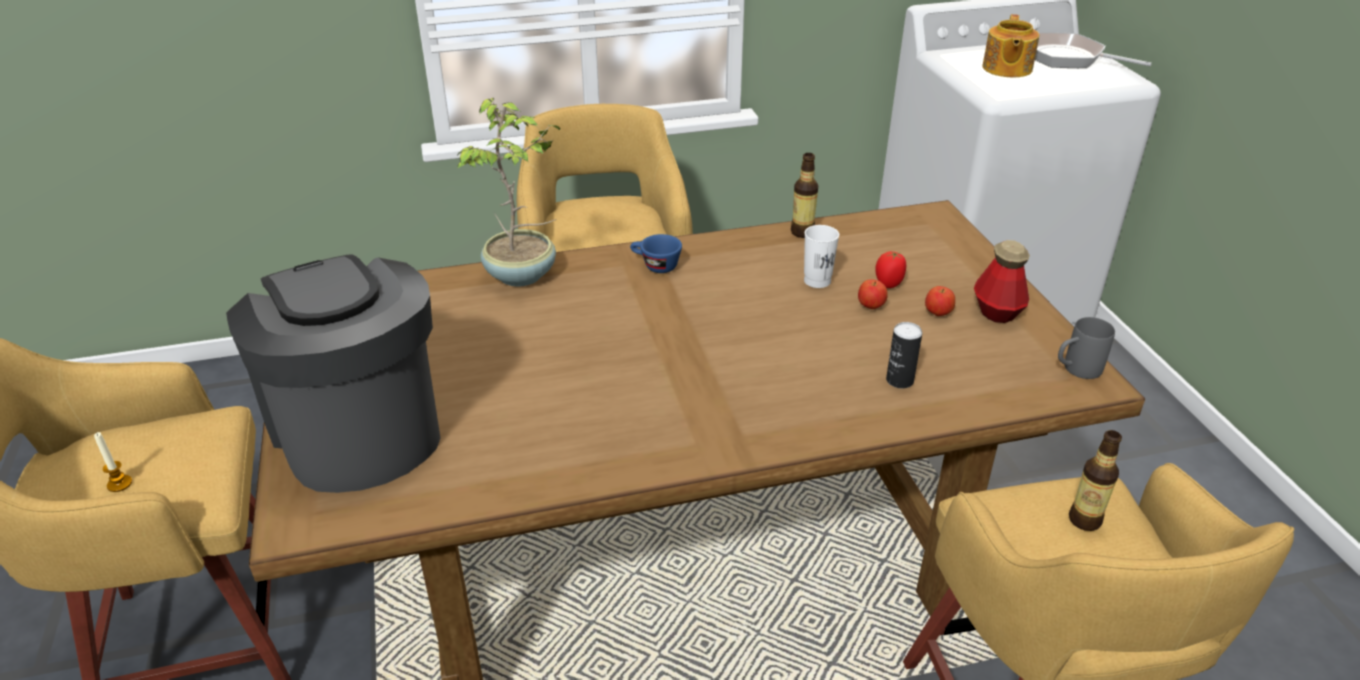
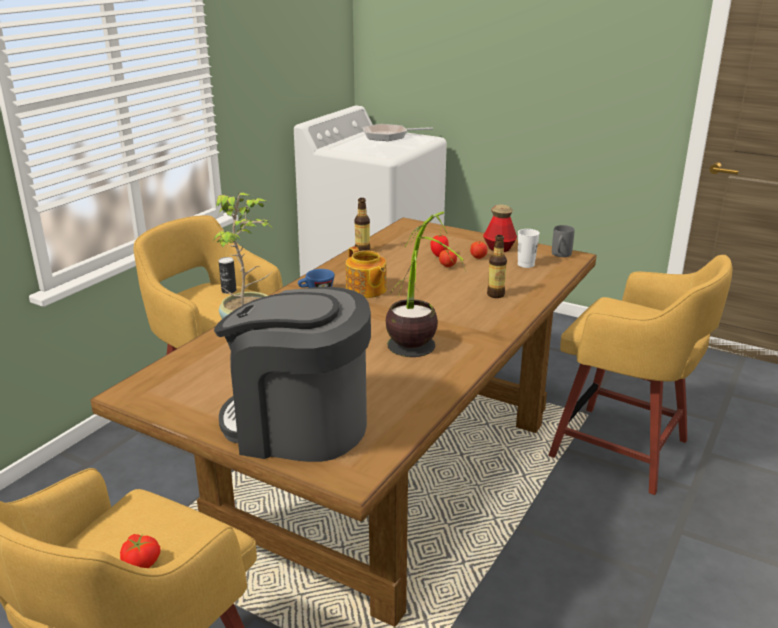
camera: 45 degrees left, 10 degrees down
(119, 484) = (142, 562): candle -> tomato
(596, 423) = (417, 360): none -> potted plant
(817, 281) = (406, 266): white cup -> white cup (526, 264)
(899, 380) = (508, 286): can -> can (229, 291)
(1006, 69) = (370, 146): teapot -> teapot (366, 290)
(1084, 520) = (623, 311): bottle -> bottle (495, 295)

